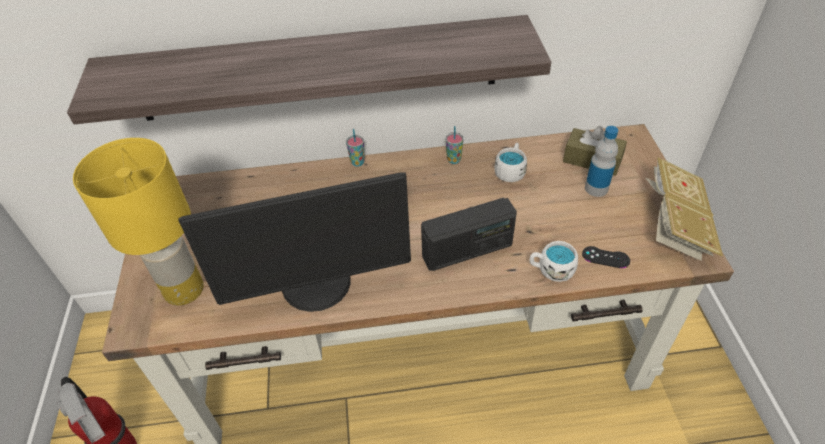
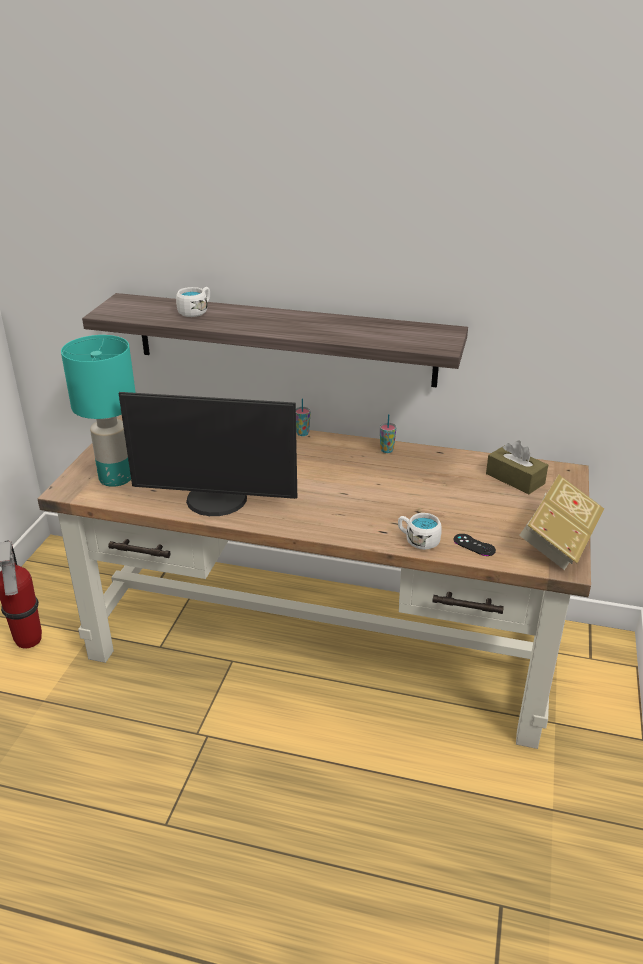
camera: 20 degrees right, 15 degrees down
(183, 289) = (115, 478): yellow table lamp -> turquoise table lamp
(467, 251) = (354, 510): radio -> none
(510, 170) = (432, 468): white mug -> white mug (196, 311)
(596, 188) = (503, 498): bottle -> none

